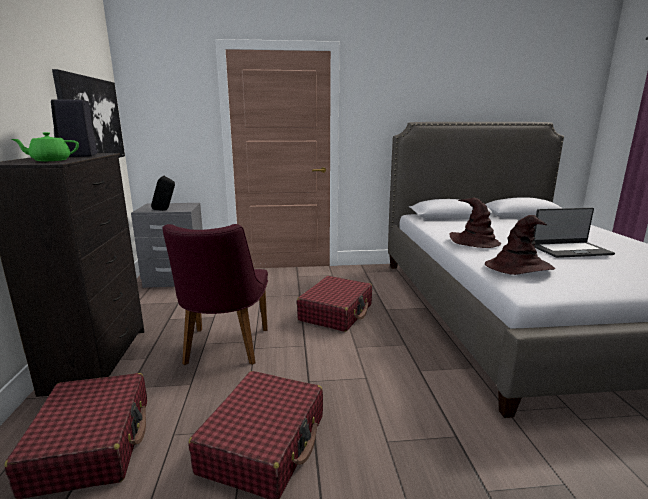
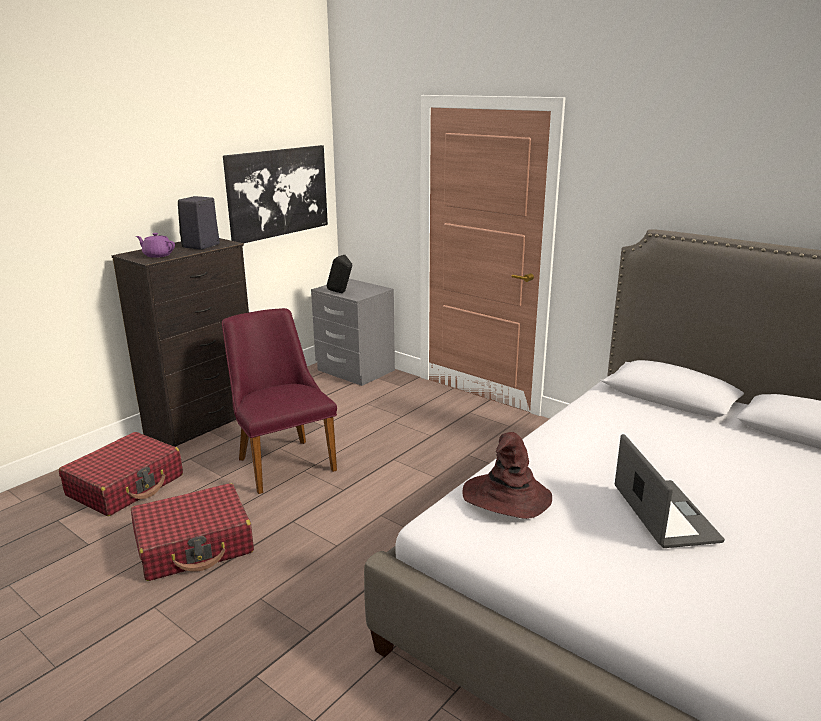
camera: 45 degrees right, 5 degrees up
(50, 160) = (157, 255): green teapot -> purple teapot
(223, 350) = (281, 460): purple chair -> purple chair turned 105 degrees clockwise
(336, 312) = (429, 472): red suitcase -> none
(474, 242) = (570, 447): brown hat -> none
(570, 250) = (663, 514): laptop -> laptop turned 135 degrees counterclockwise

